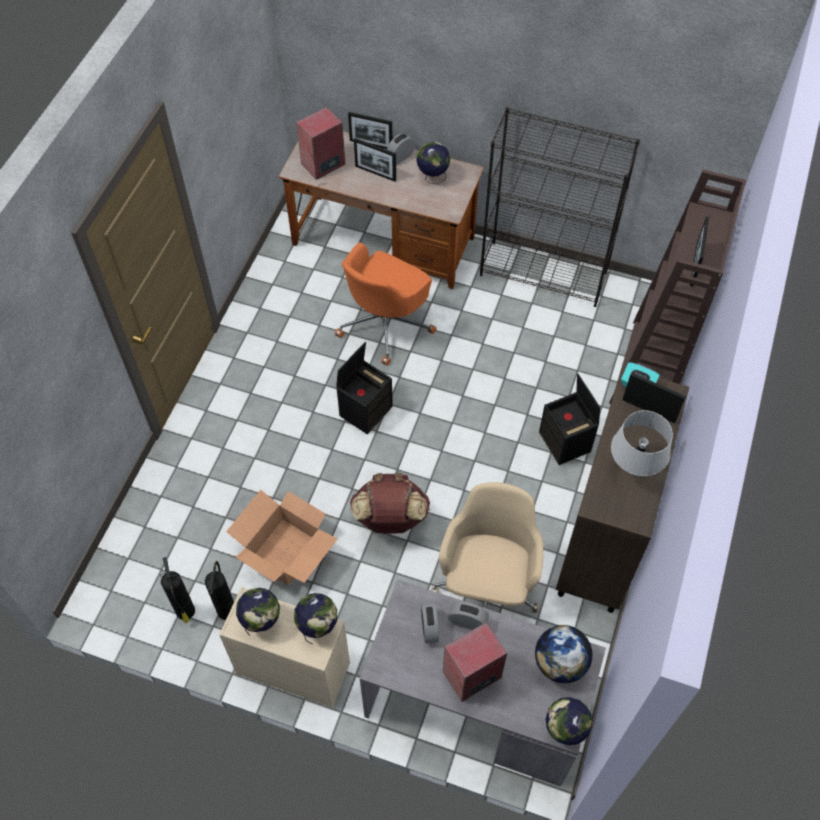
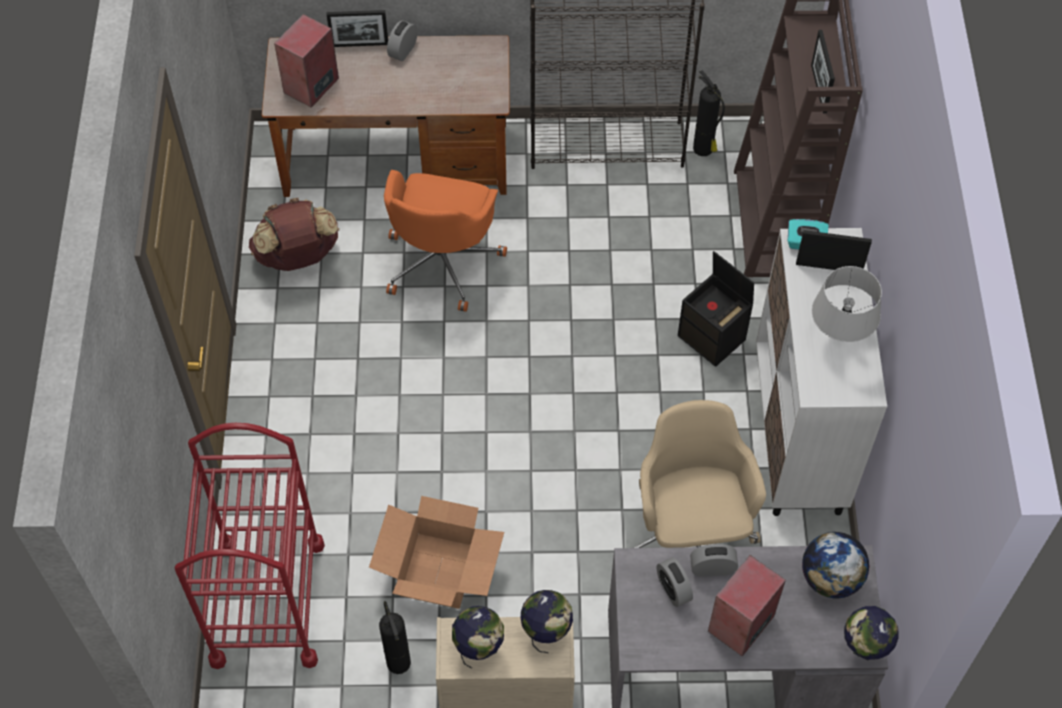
camera: 20 degrees left, 0 degrees up
(153, 533) = (267, 602): none -> red cart
(186, 612) = (349, 681): fire extinguisher -> fire extinguisher (704, 149)
(366, 410) = (463, 372): black storage box -> none
(375, 173) = (381, 79): picture frame -> none
(390, 519) = (546, 491): brown backpack -> brown backpack (298, 256)
(432, 178) = (453, 65): globe -> none
(603, 538) = (798, 434): brown cabinet -> white cabinet

